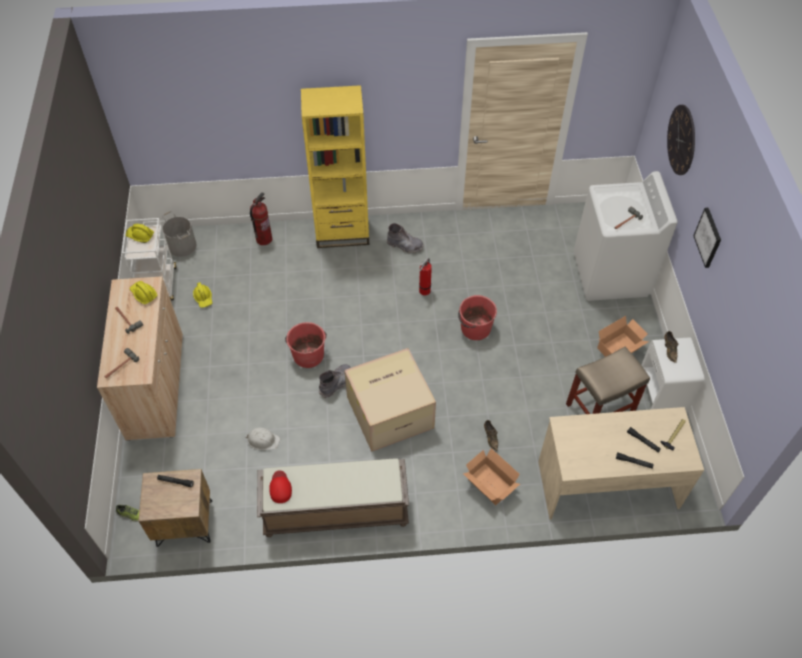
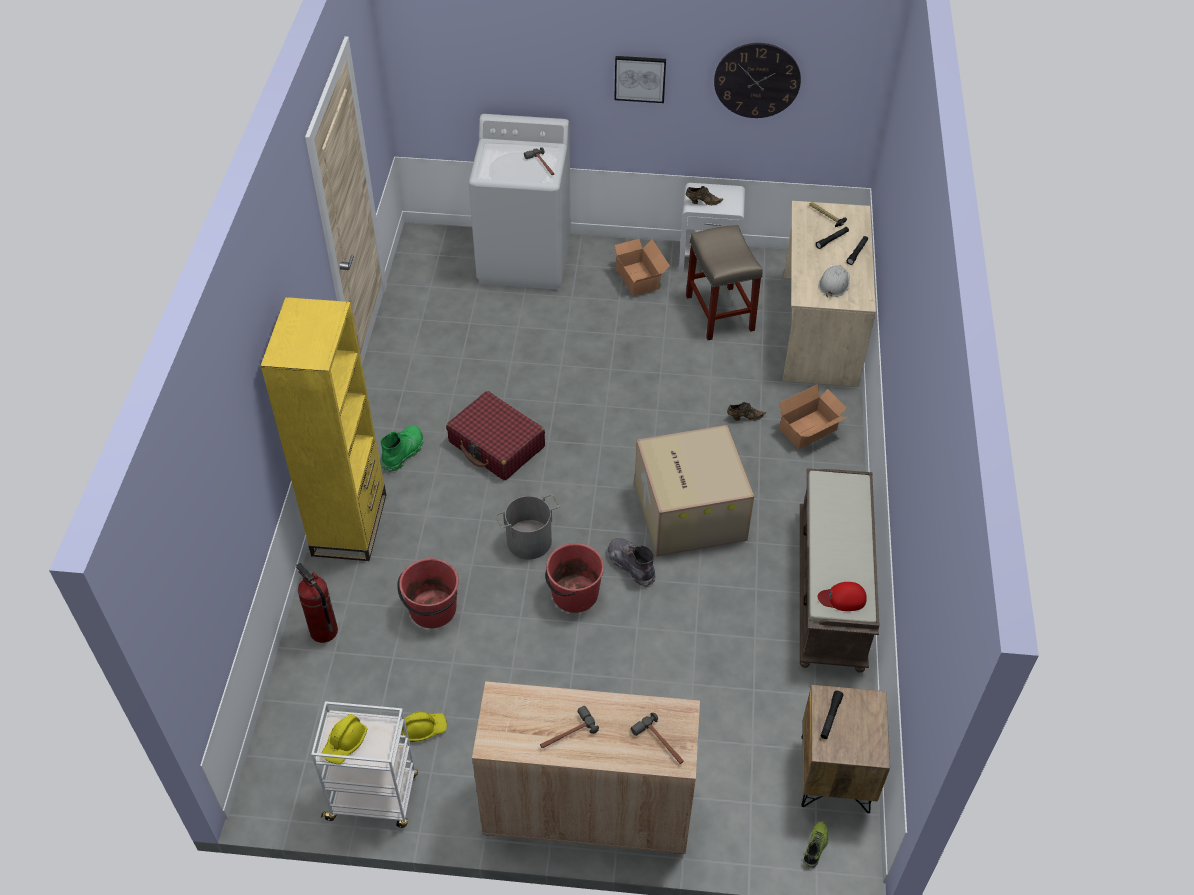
camera: 80 degrees left, 5 degrees down
(144, 294) = (518, 708): yellow hard hat -> none
(182, 245) = (292, 756): grey bucket -> grey bucket (529, 540)
(263, 440) = (711, 664): white hard hat -> white hard hat (834, 284)
(405, 245) = (403, 453): grey boot -> green boot
(424, 292) = (496, 445): fire extinguisher -> red suitcase
(475, 328) = (574, 402): red bucket -> red bucket (432, 610)
(681, 140) = (500, 49): wall clock -> wall clock (757, 80)

